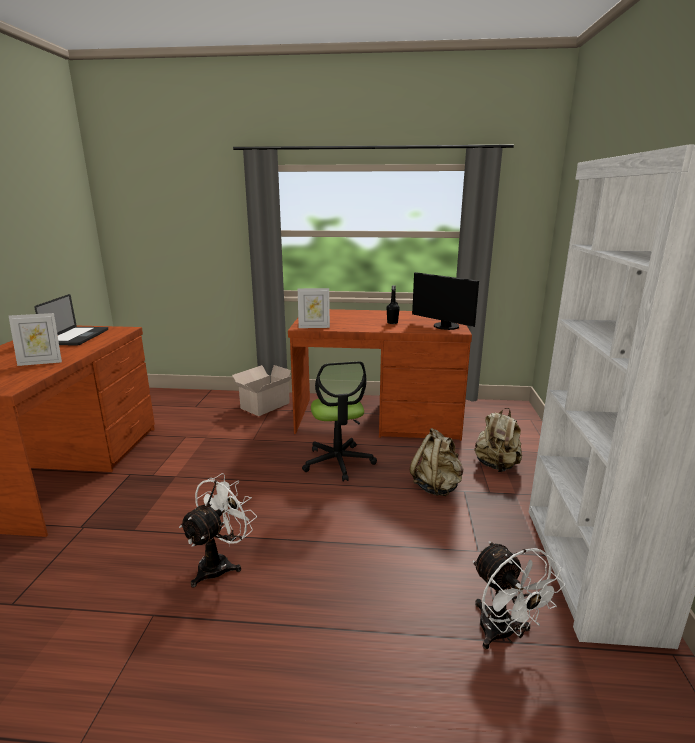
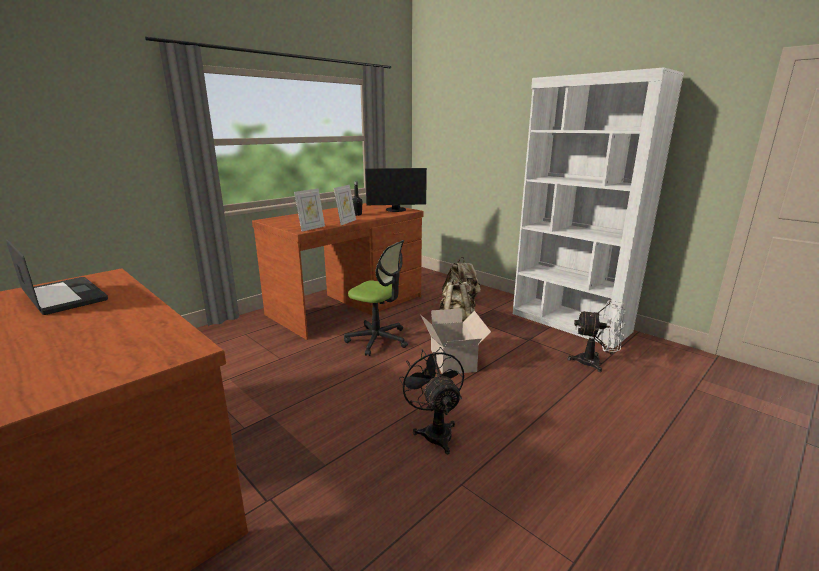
camera: 50 degrees left, 0 degrees up
(41, 362) = (124, 324): picture frame -> picture frame (346, 222)
(220, 564) = (435, 431): white fan -> black fan
(264, 406) = (233, 334): cardboard box -> cardboard box (452, 361)

